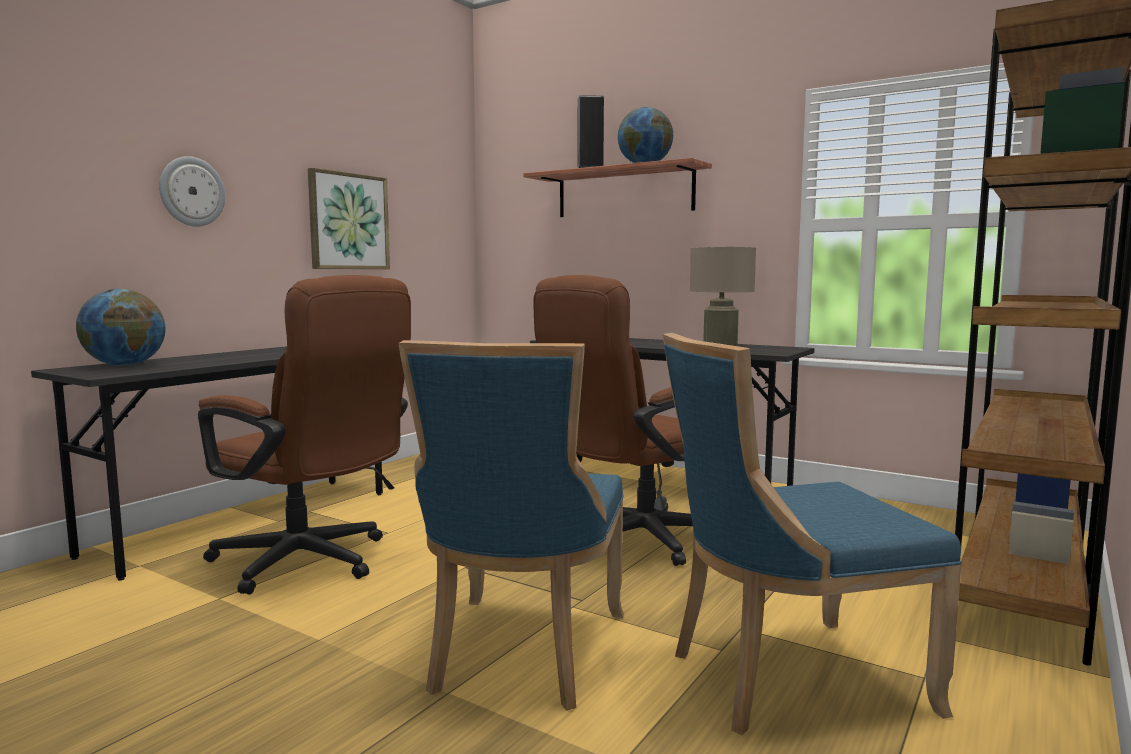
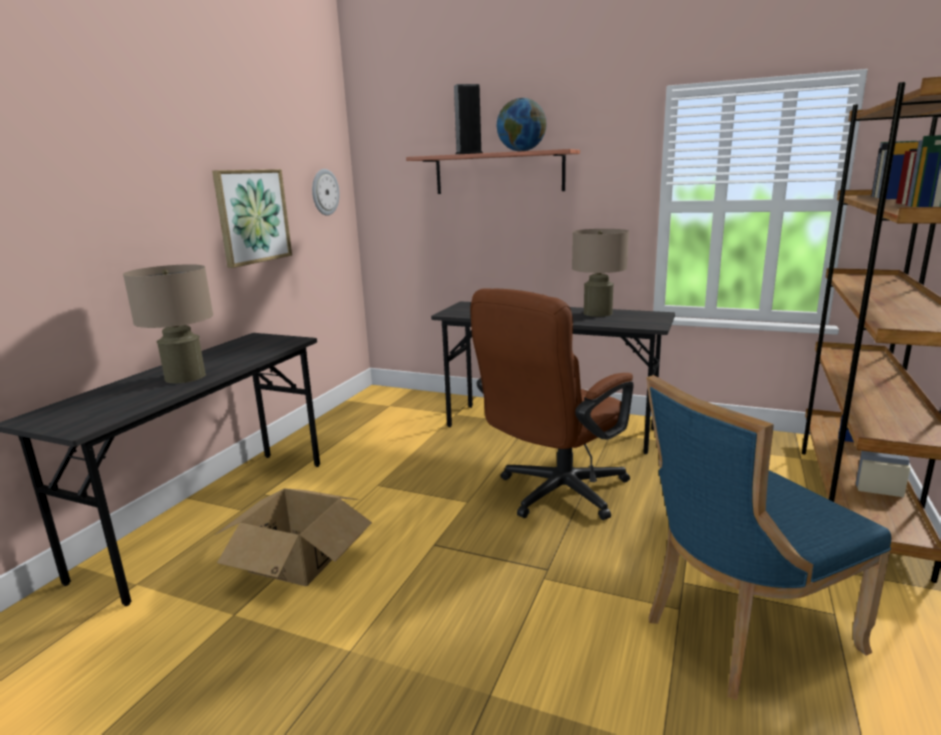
camera: 10 degrees left, 10 degrees up
(125, 365) = (87, 404): globe -> none
(191, 191) = (112, 213): wall clock -> wall clock (324, 192)
(233, 358) = (185, 377): none -> beige table lamp
(311, 563) = (298, 558): brown office chair -> cardboard box
(522, 654) = (529, 640): blue chair -> none

